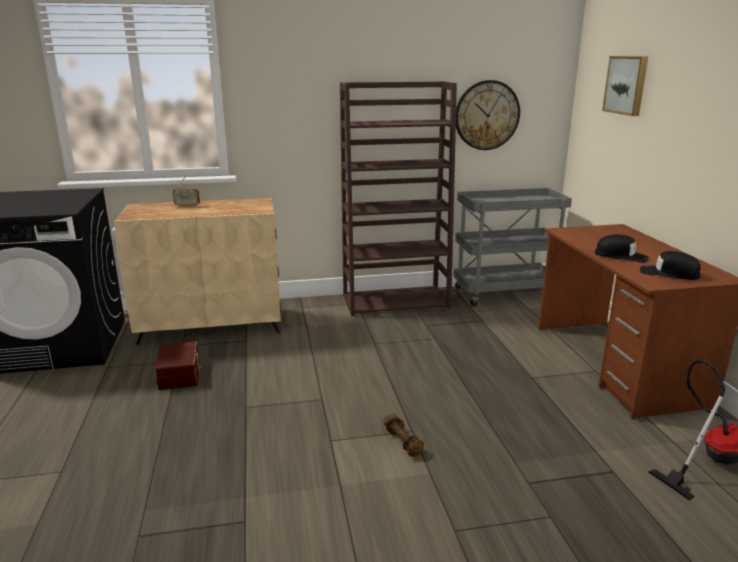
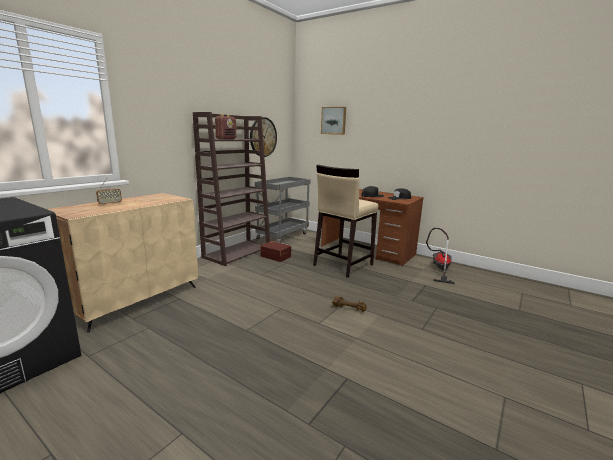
camera: 45 degrees left, 5 degrees down
(181, 374) = (167, 333): brown storage box -> brown storage box (276, 256)
(384, 123) = (226, 139): none -> radio
(517, 373) = (342, 265): none -> beige stool

